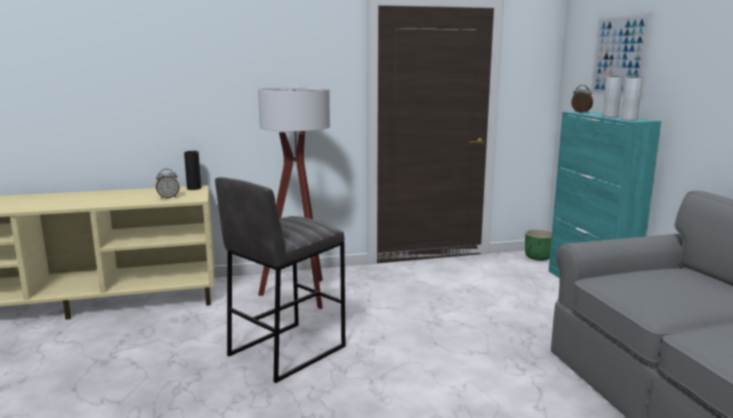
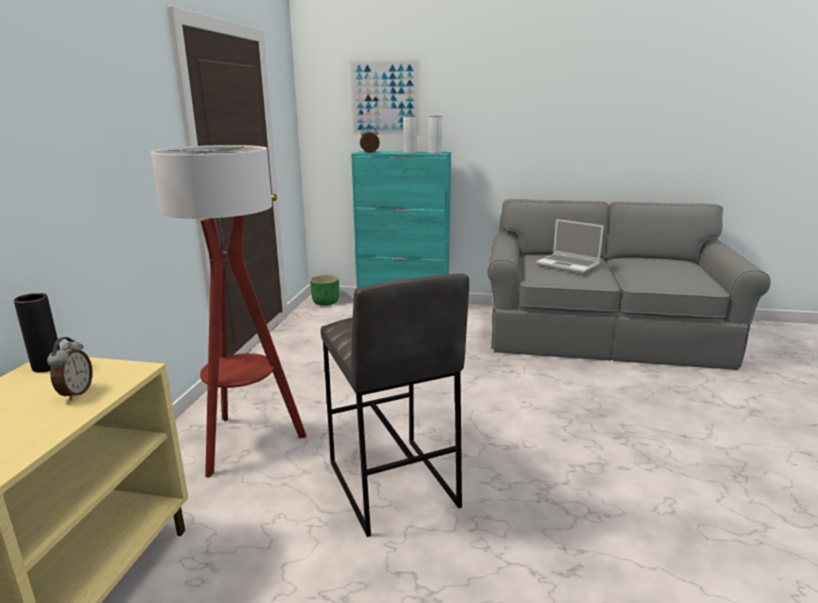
camera: 65 degrees left, 5 degrees up
(666, 286) = (568, 265): none -> laptop

